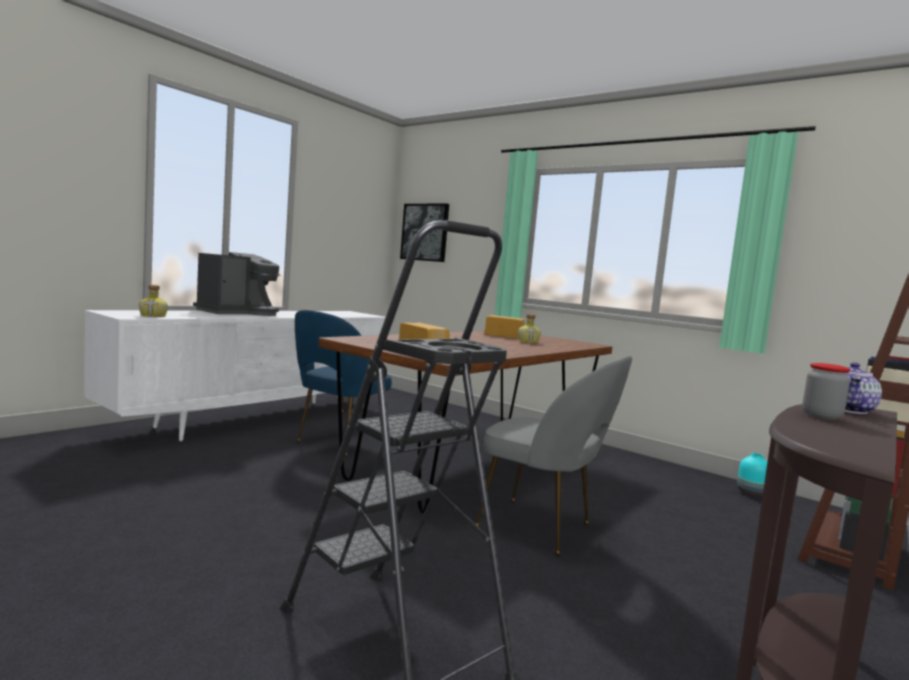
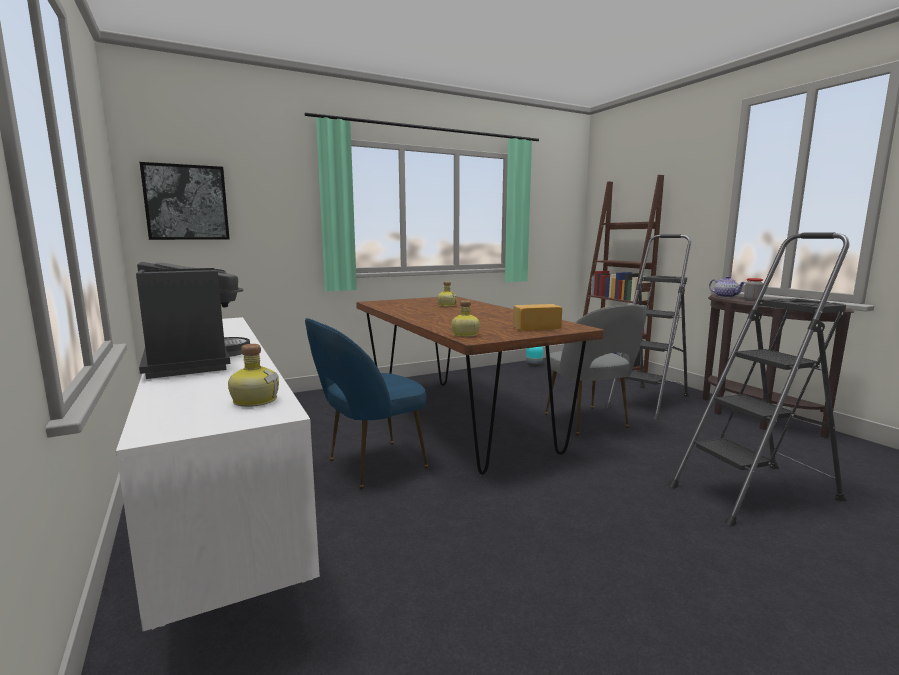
camera: 65 degrees left, 5 degrees up
(337, 444) = (370, 466): blue chair -> blue chair turned 90 degrees clockwise
(361, 338) = (464, 335): none -> bottle
(504, 335) = (408, 306): bread -> none
(542, 529) = (589, 423): grey chair -> grey chair turned 105 degrees clockwise
(722, 582) = (649, 401): none -> step ladder

